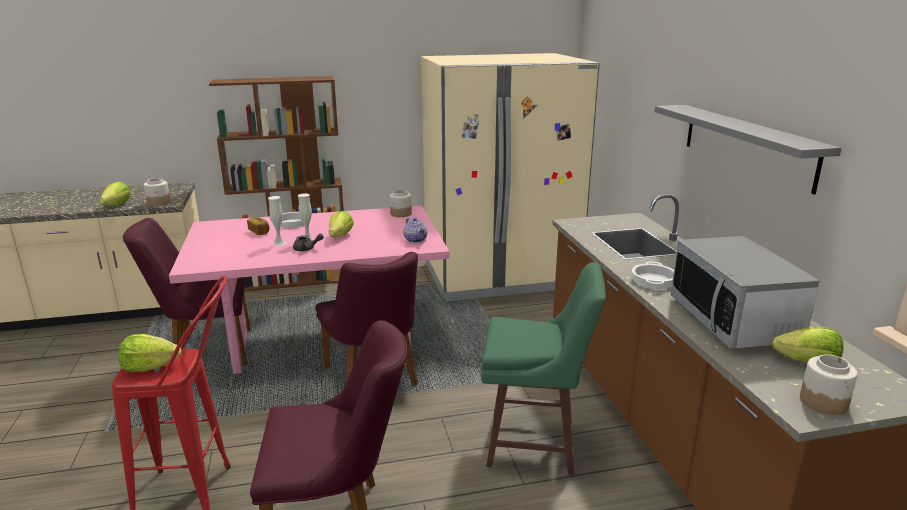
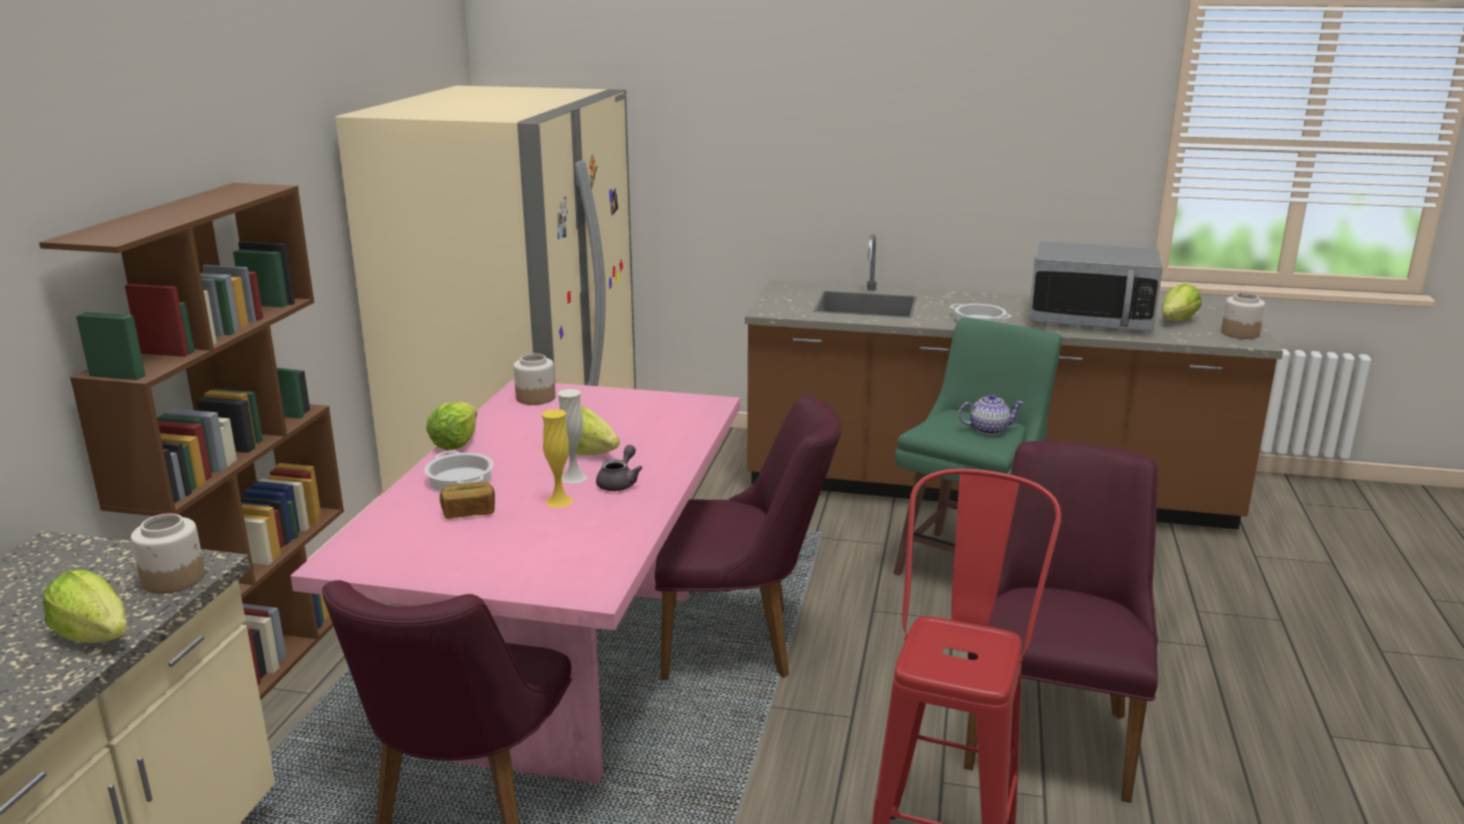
camera: 65 degrees left, 0 degrees up
(149, 367) = (964, 658): lettuce -> lettuce (455, 443)
(279, 243) = (559, 501): white vase -> yellow vase
(415, 240) = (671, 407): teapot -> teapot (988, 429)
(746, 144) = (923, 158): grey shelf -> none

